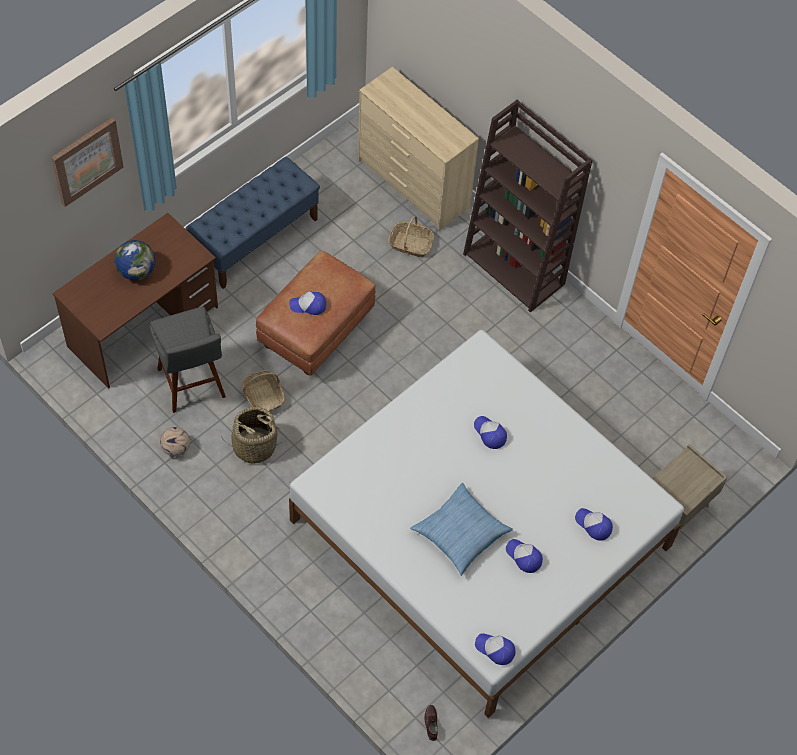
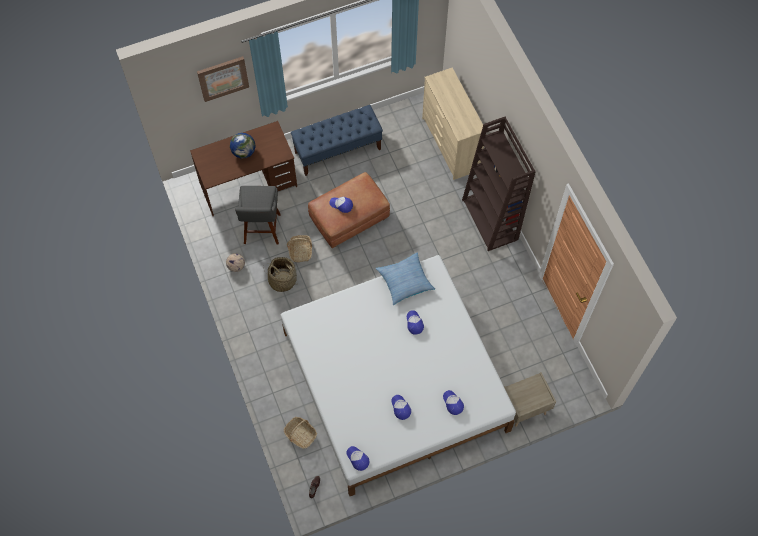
camera: 25 degrees right, 5 degrees up
(410, 244) = (431, 183): basket -> basket (300, 434)
(461, 533) = (369, 379): pillow -> pillow (405, 281)

